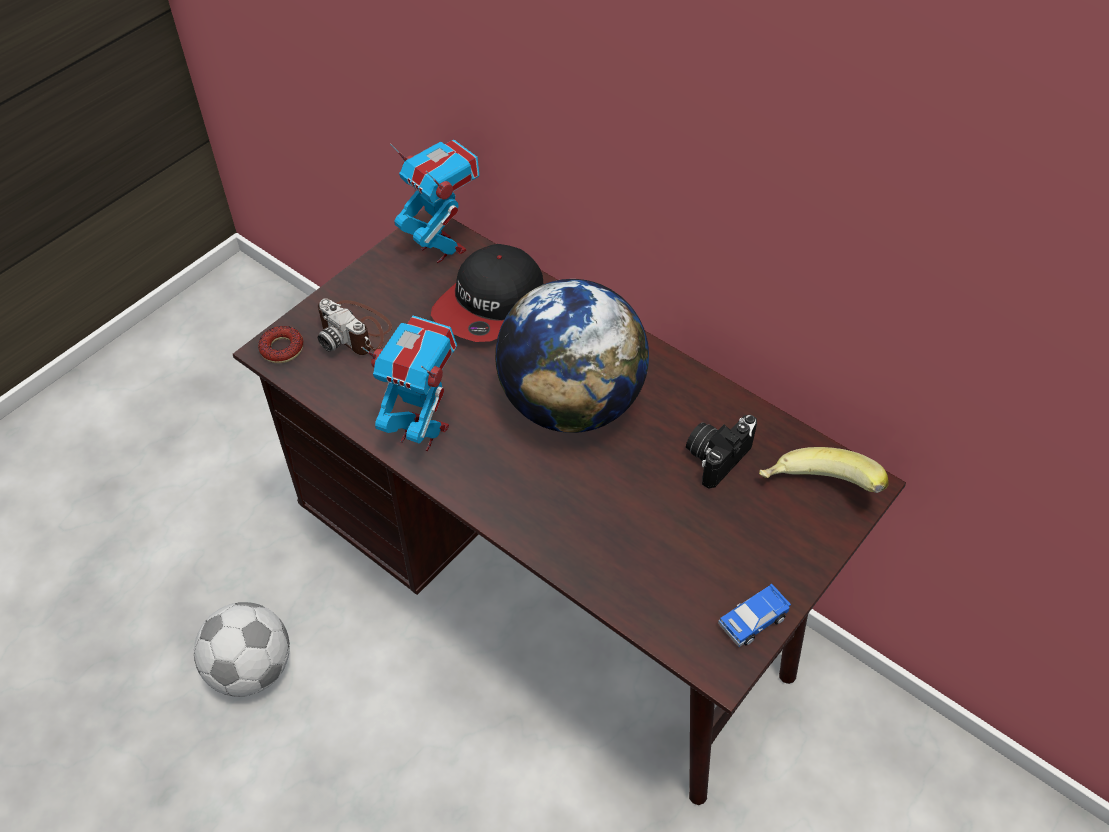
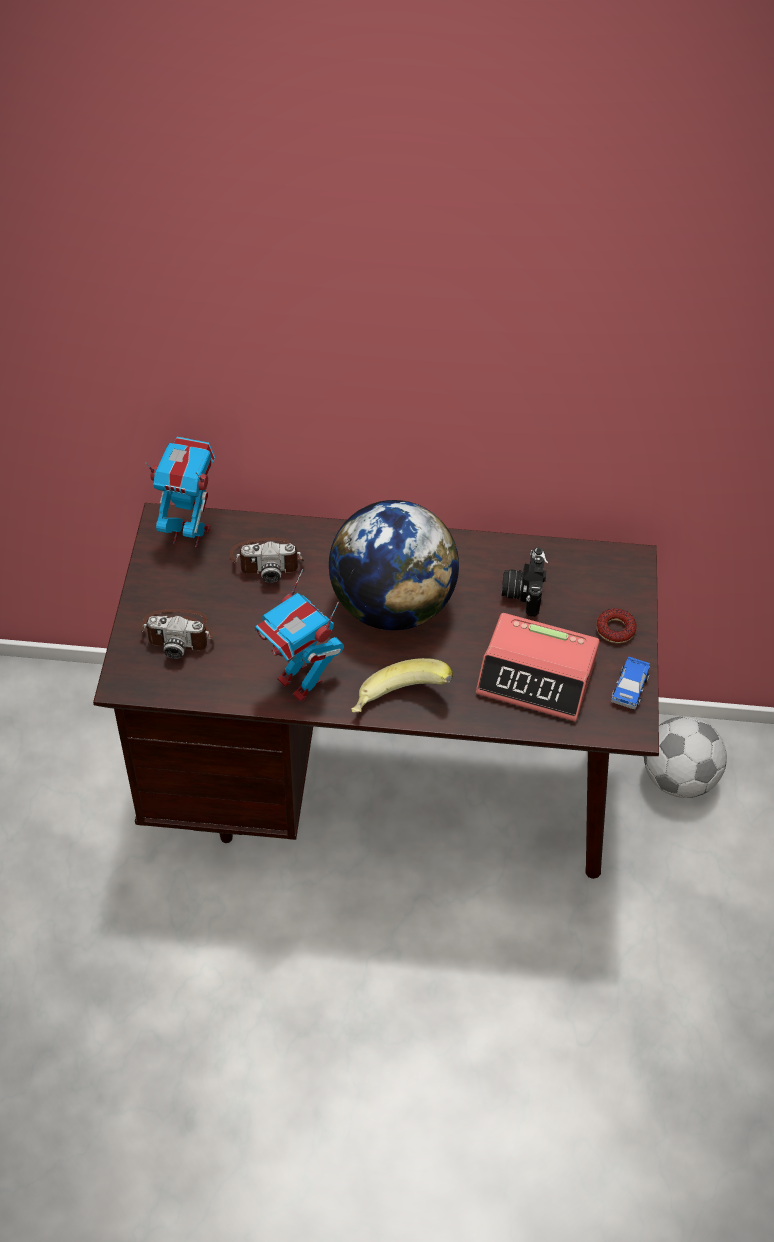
camera: 35 degrees left, 0 degrees up
(251, 669) = (178, 986): football -> football (678, 779)
(282, 349) = (132, 677): donut -> donut (615, 629)
(422, 432) = (301, 682): toy robot -> toy robot turned 120 degrees counterclockwise
(490, 304) = (267, 560): cap -> camera
(660, 552) = (537, 676): none -> alarm clock
(816, 493) = (606, 582): banana -> banana (399, 704)

